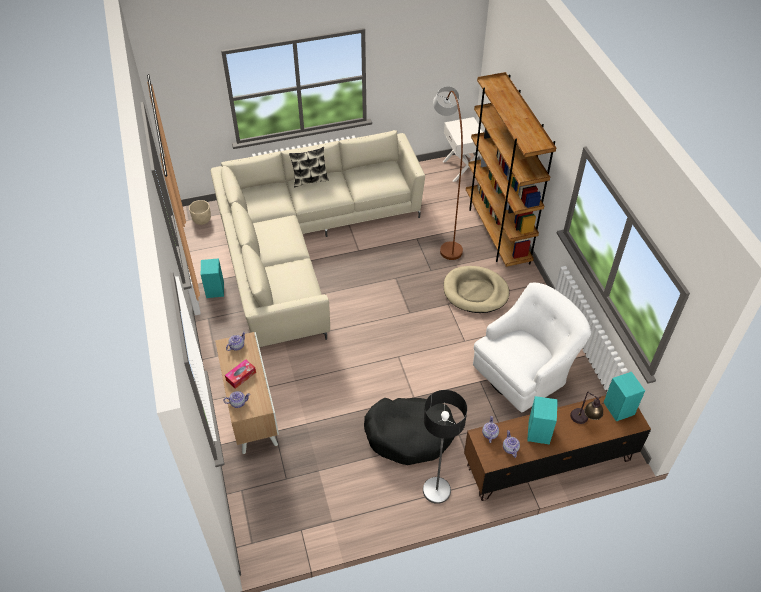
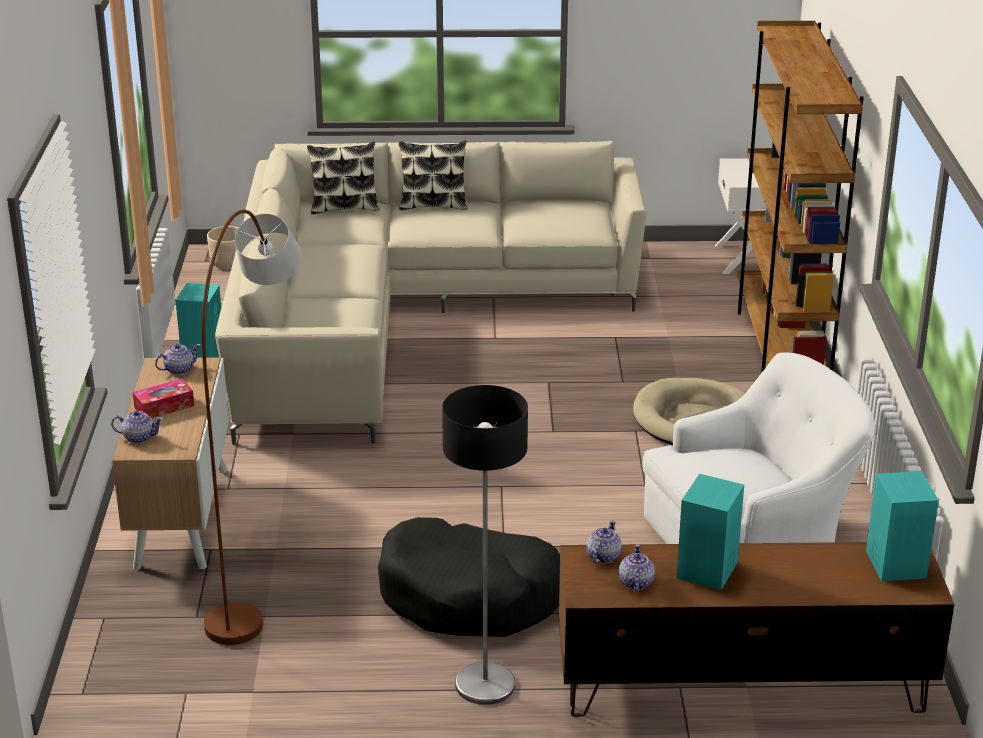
camera: 15 degrees right, 20 degrees down
(264, 190) = (344, 207): none -> pillow
(444, 222) = (680, 322): brown floor lamp -> brown floor lamp (263, 563)
(584, 421) = (811, 570): table lamp -> none

